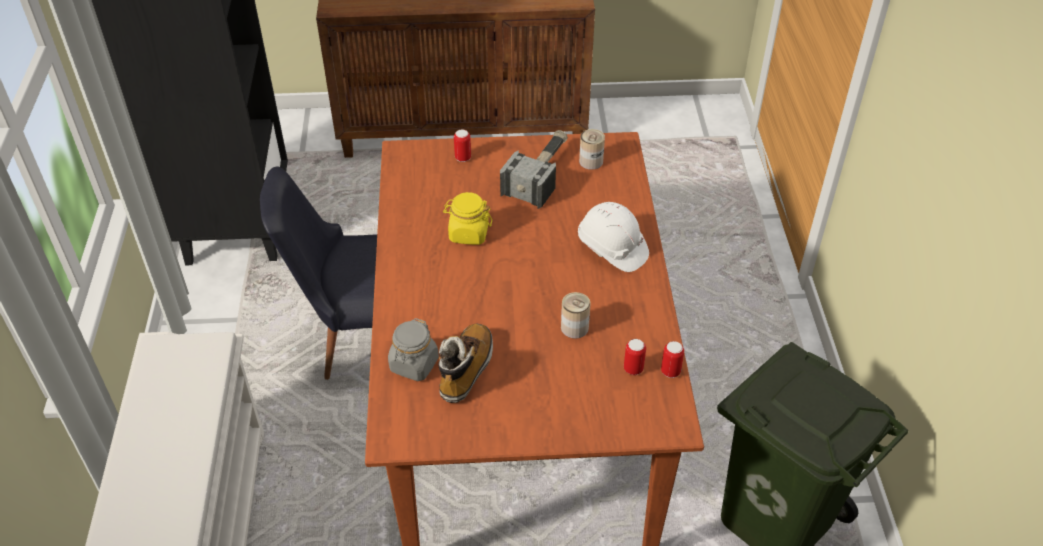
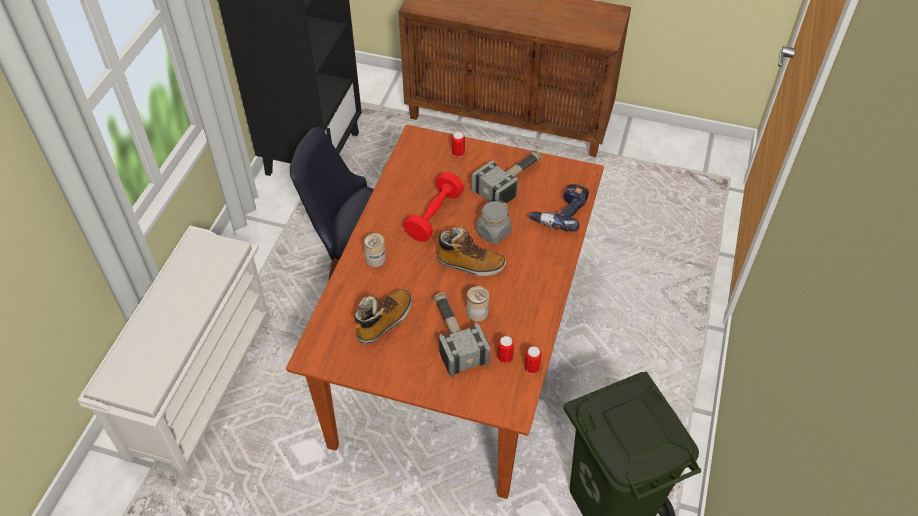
camera: 20 degrees right, 5 degrees up
(414, 365) = (350, 306): grey jar -> grey jar (493, 232)
(468, 233) = (434, 216): yellow jar -> red dumbbell
(539, 276) = (470, 264): none -> boot
(561, 363) = (454, 337): none -> hammer
(591, 161) = (554, 181): can -> can (375, 258)
(612, 248) = (535, 257): white hard hat -> none
(615, 193) = (560, 213): none -> power drill

